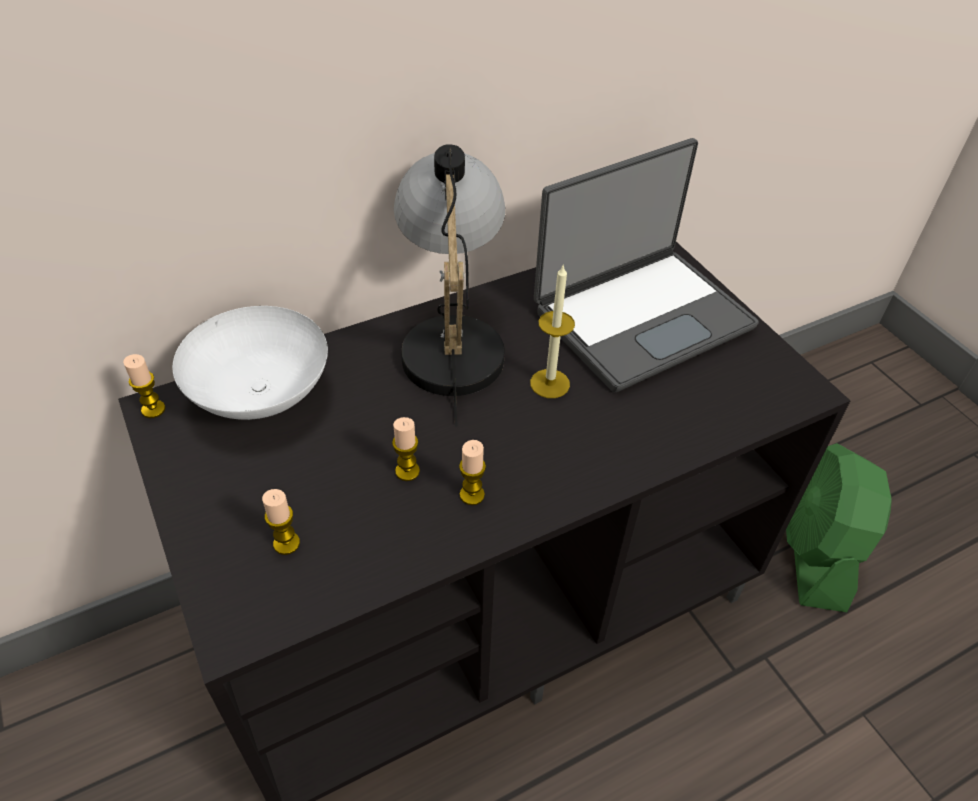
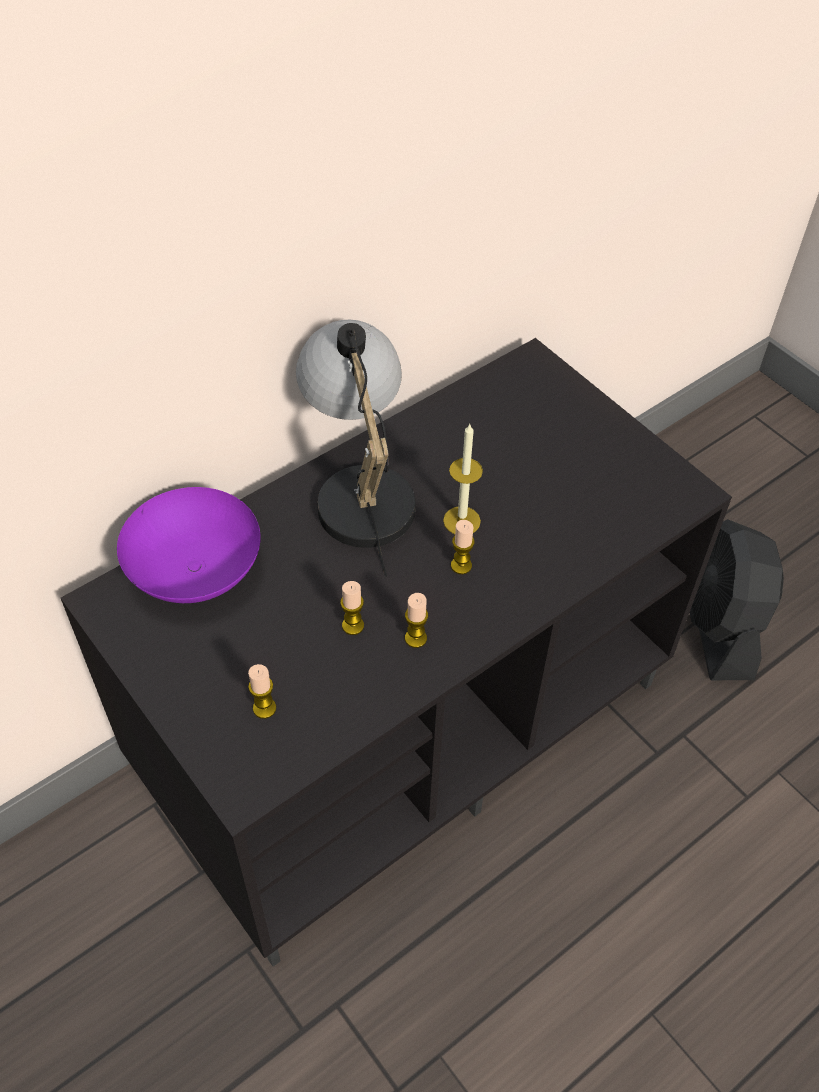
camera: 10 degrees left, 5 degrees up
(153, 409) = (98, 603): candle -> candle (461, 565)
(261, 392) = (196, 570): white bowl -> purple bowl
(640, 317) = (532, 440): laptop -> none
(815, 552) = (719, 626): green fan -> black fan

